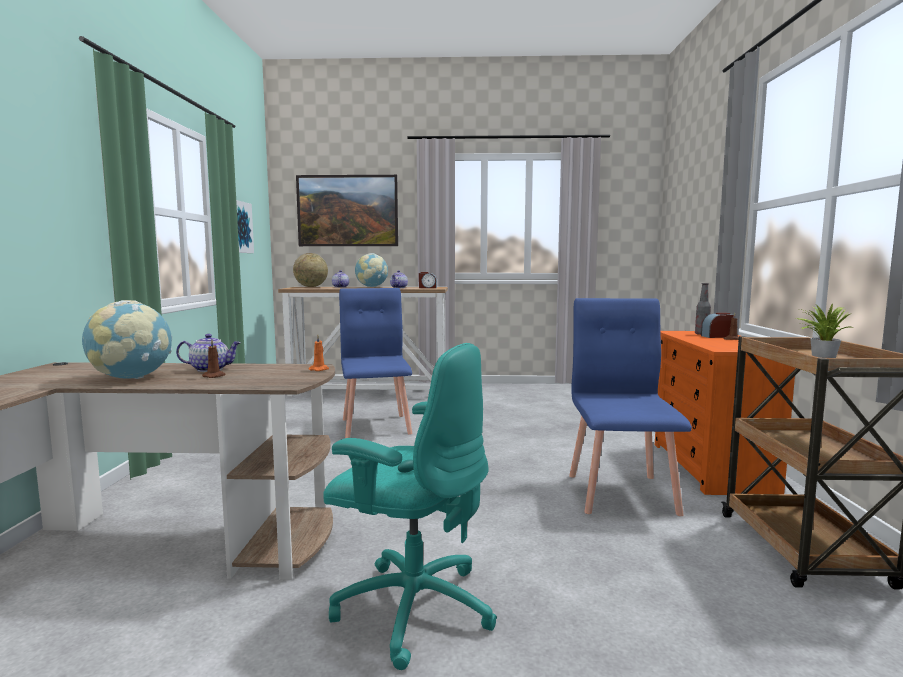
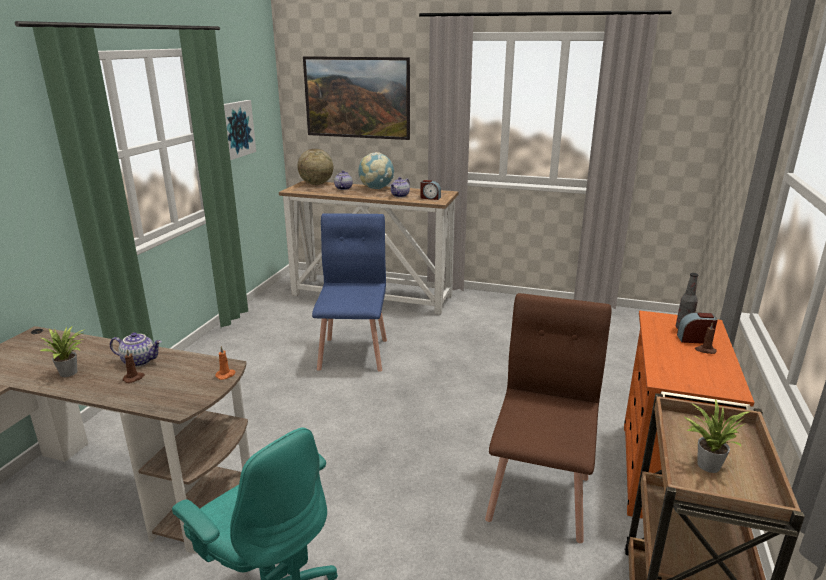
camera: 15 degrees right, 15 degrees up
(131, 378) = (71, 372): globe -> potted plant
(622, 493) = (540, 497): blue chair -> brown chair

